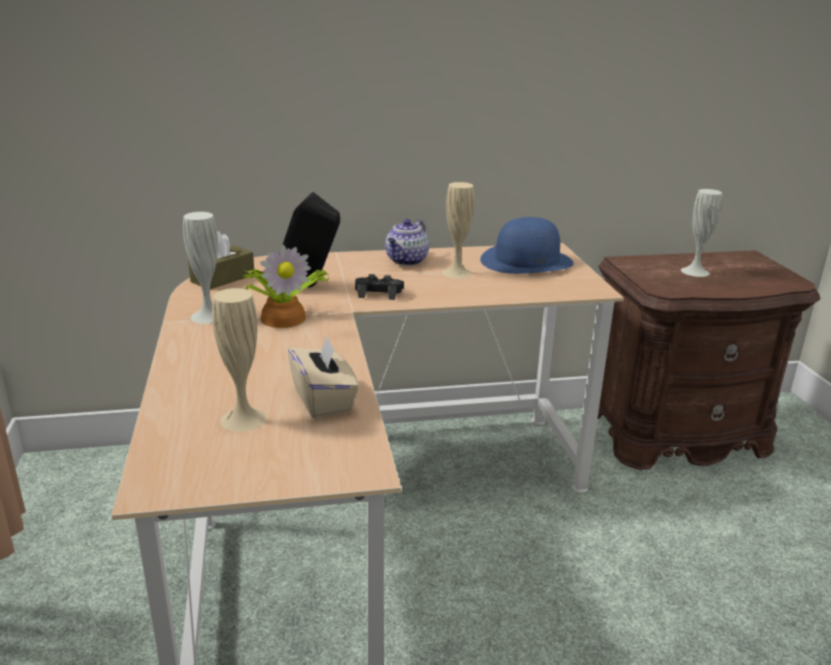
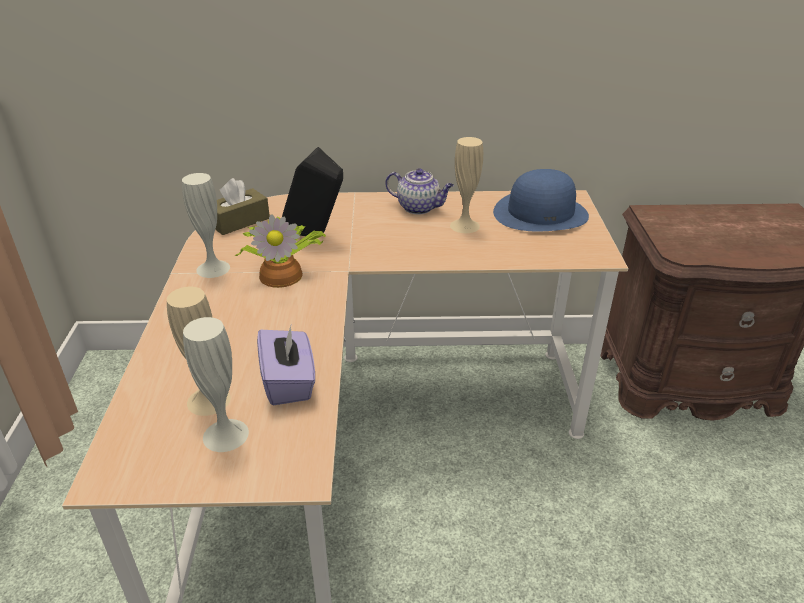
camera: 10 degrees right, 10 degrees up
(323, 400) = (289, 382): beige tissue box -> purple tissue box
(379, 293) = (380, 248): black game controller -> none
(406, 261) = (419, 208): teapot -> teapot turned 105 degrees counterclockwise
(695, 271) = (721, 230): white vase -> white vase (225, 435)

